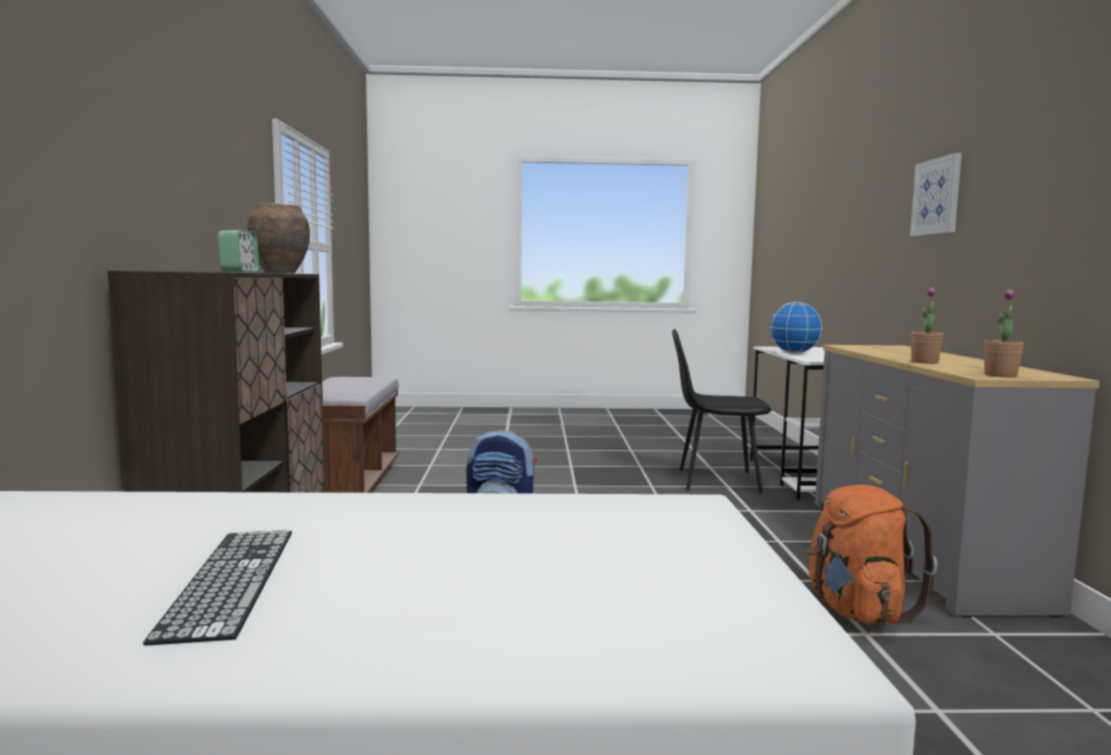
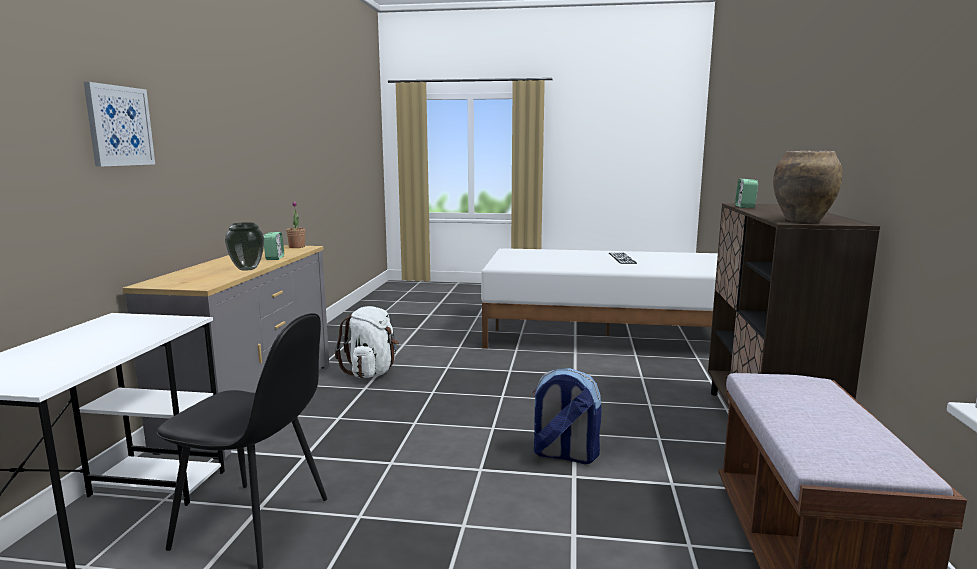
camera: 170 degrees left, 5 degrees up
(794, 353) = (116, 347): globe -> none
(857, 611) = (372, 372): orange backpack -> white backpack
(883, 354) = (247, 269): none -> vase
(924, 362) = (274, 258): potted plant -> alarm clock

